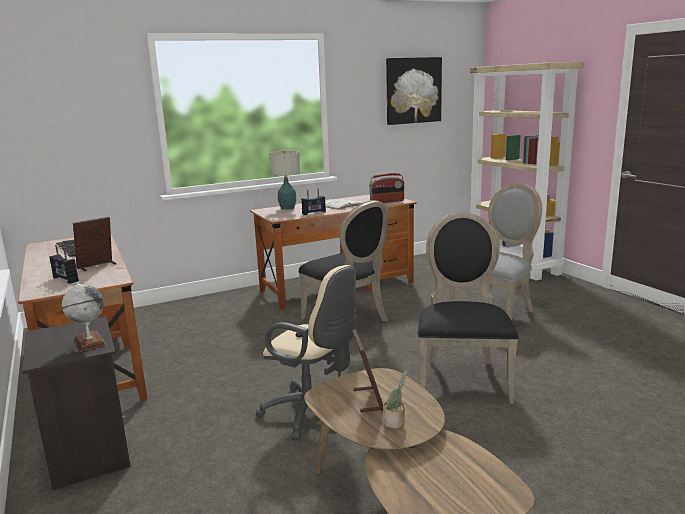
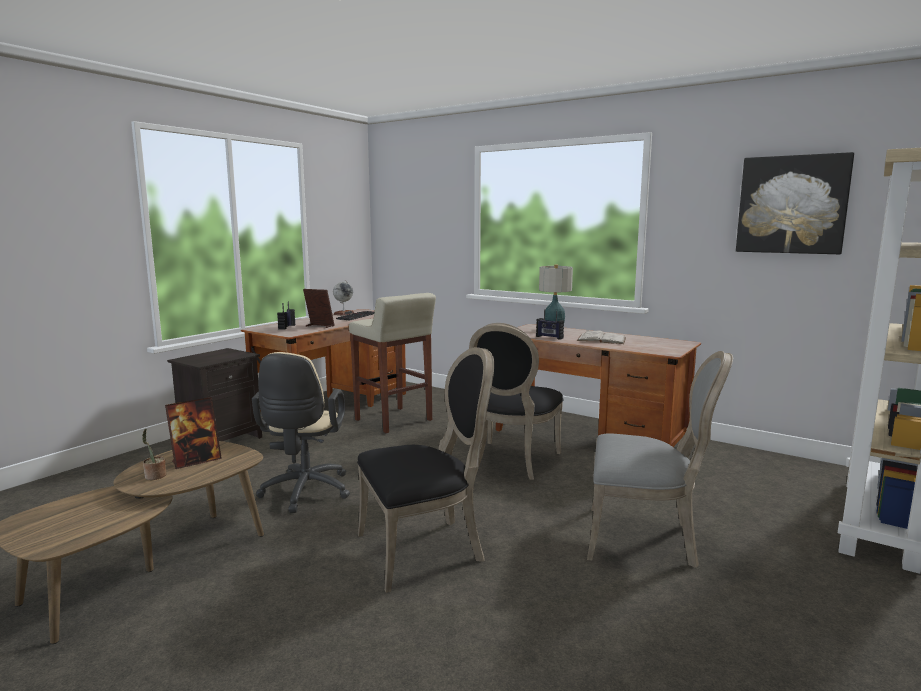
camera: 60 degrees right, 5 degrees down
(90, 342) = (211, 360): globe -> globe (344, 313)
(189, 344) = (394, 420): none -> beige stool
(387, 201) = (651, 348): radio -> none

